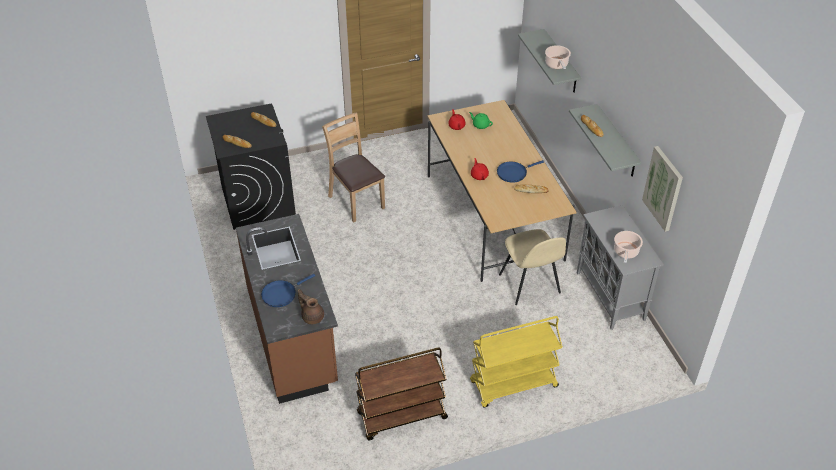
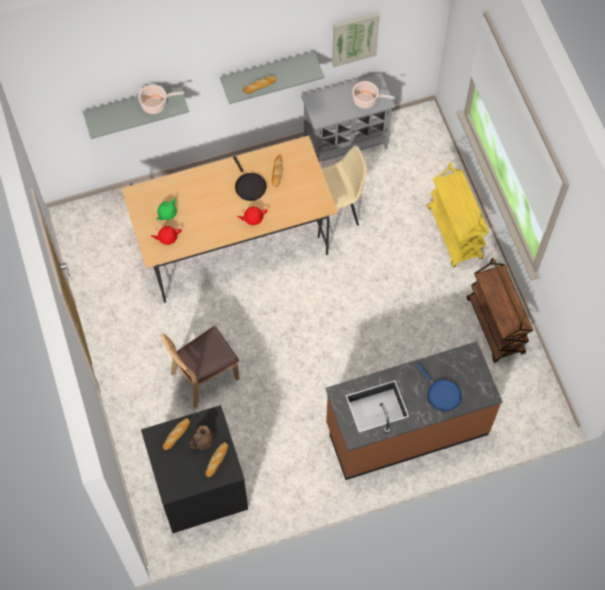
camera: 90 degrees left, 20 degrees up
(312, 316) = (469, 363): brown teapot -> brown teapot (202, 440)
(513, 173) = (249, 186): blue frying pan -> black frying pan

